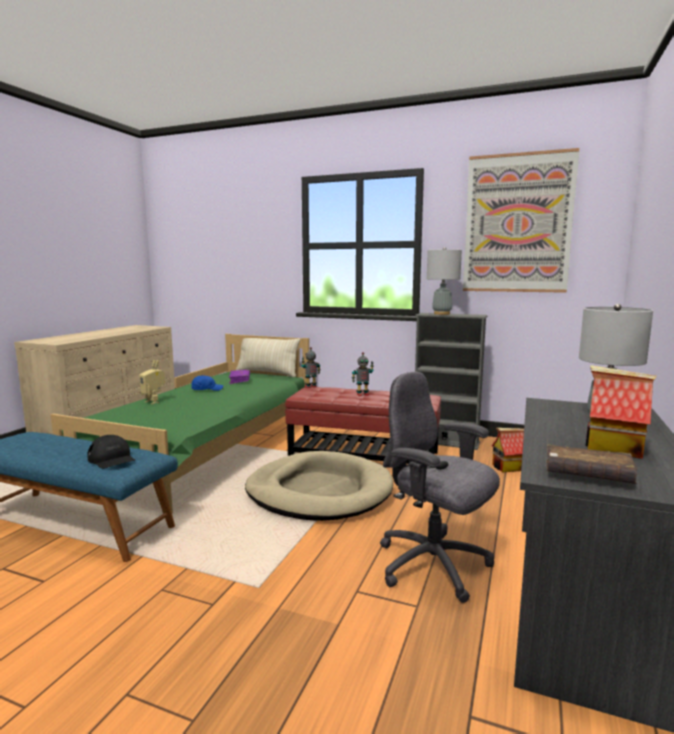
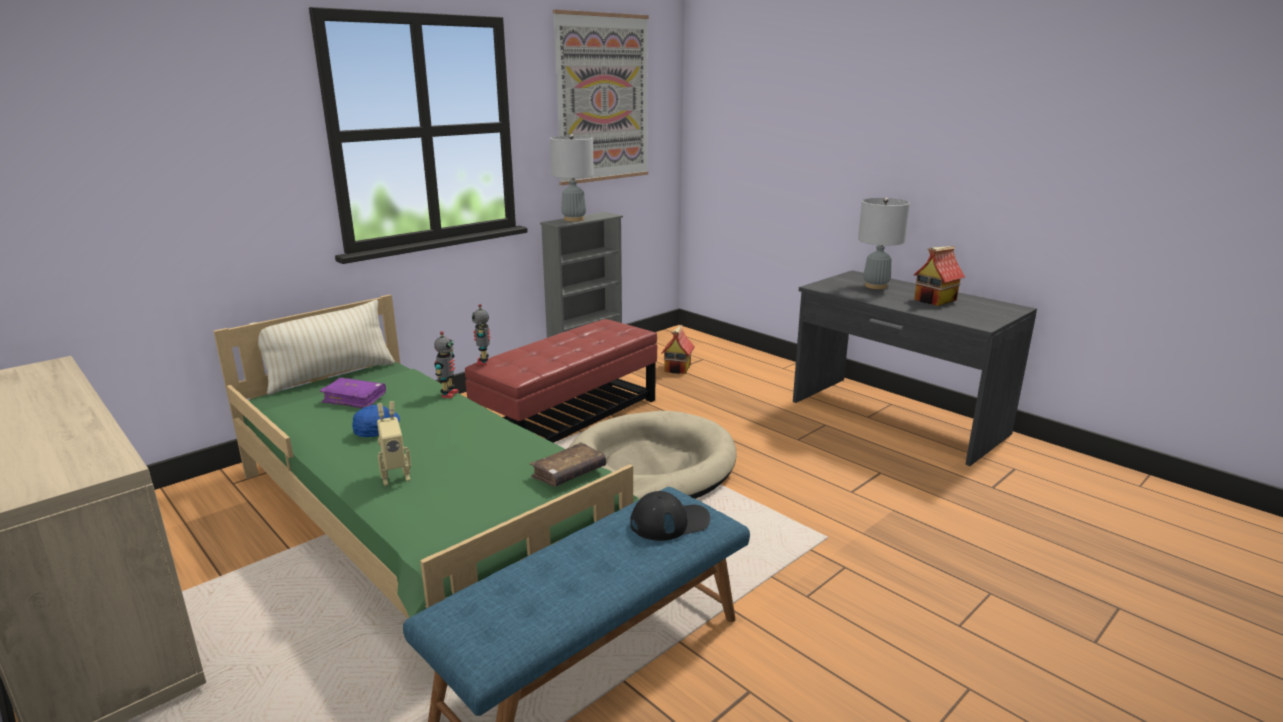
camera: 65 degrees left, 10 degrees up
(362, 394) = (563, 345): toy robot -> toy robot (448, 394)
(434, 566) = (829, 450): grey office chair -> none
(587, 475) = (982, 317): brown book -> brown book (568, 474)

